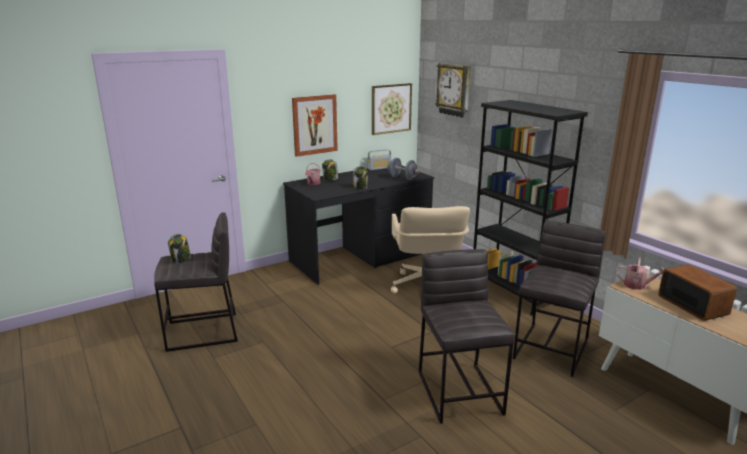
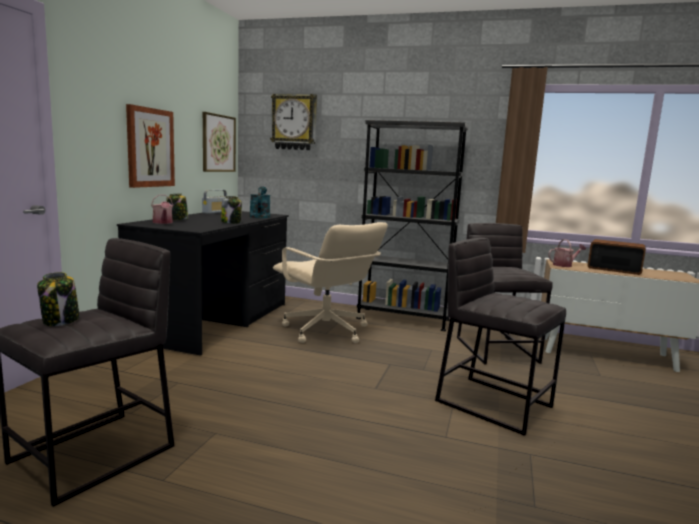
camera: 40 degrees left, 10 degrees down
(402, 178) = (260, 216): grey dumbbell -> turquoise watering can

